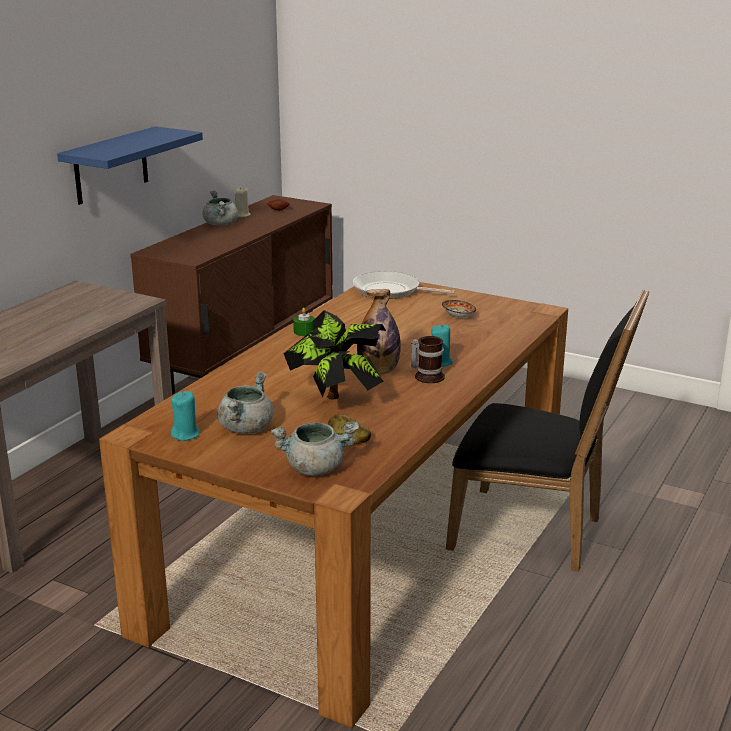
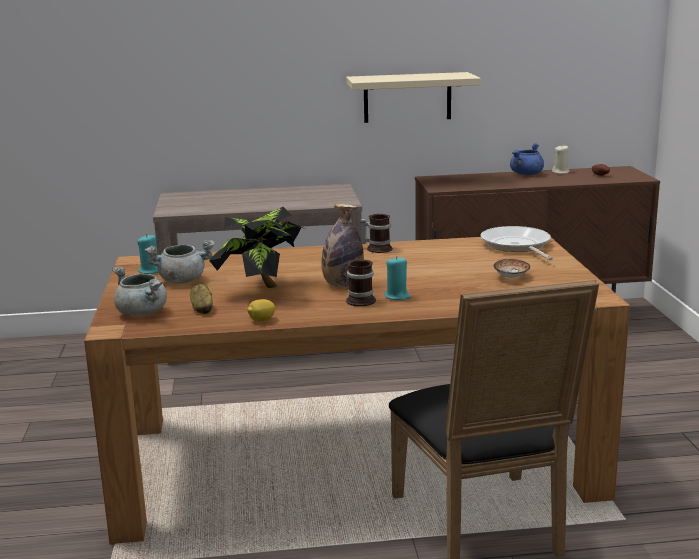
camera: 55 degrees right, 5 degrees down
(111, 166) = (407, 97): blue shelf -> beige shelf
(221, 224) = (526, 174): grey cooking pot -> blue cooking pot
(304, 332) = (377, 248): green candle -> mug
(417, 424) = (261, 320): none -> lemon

